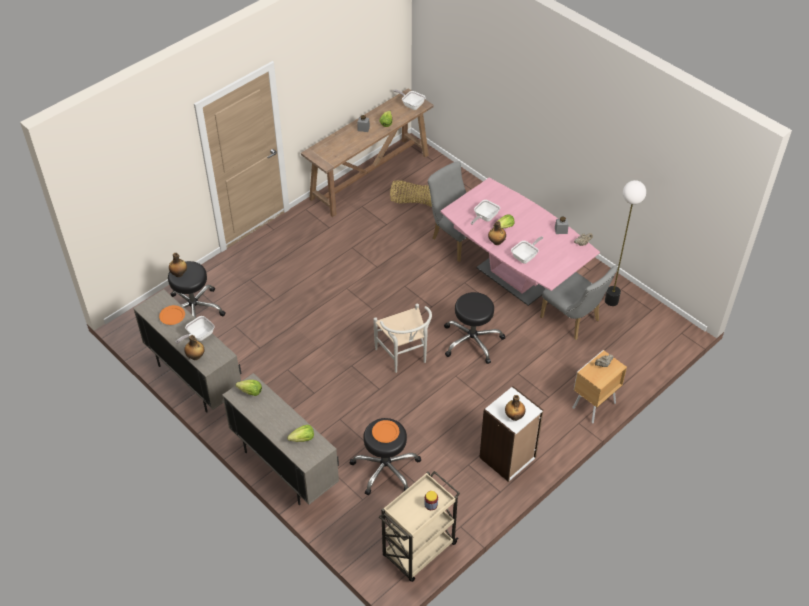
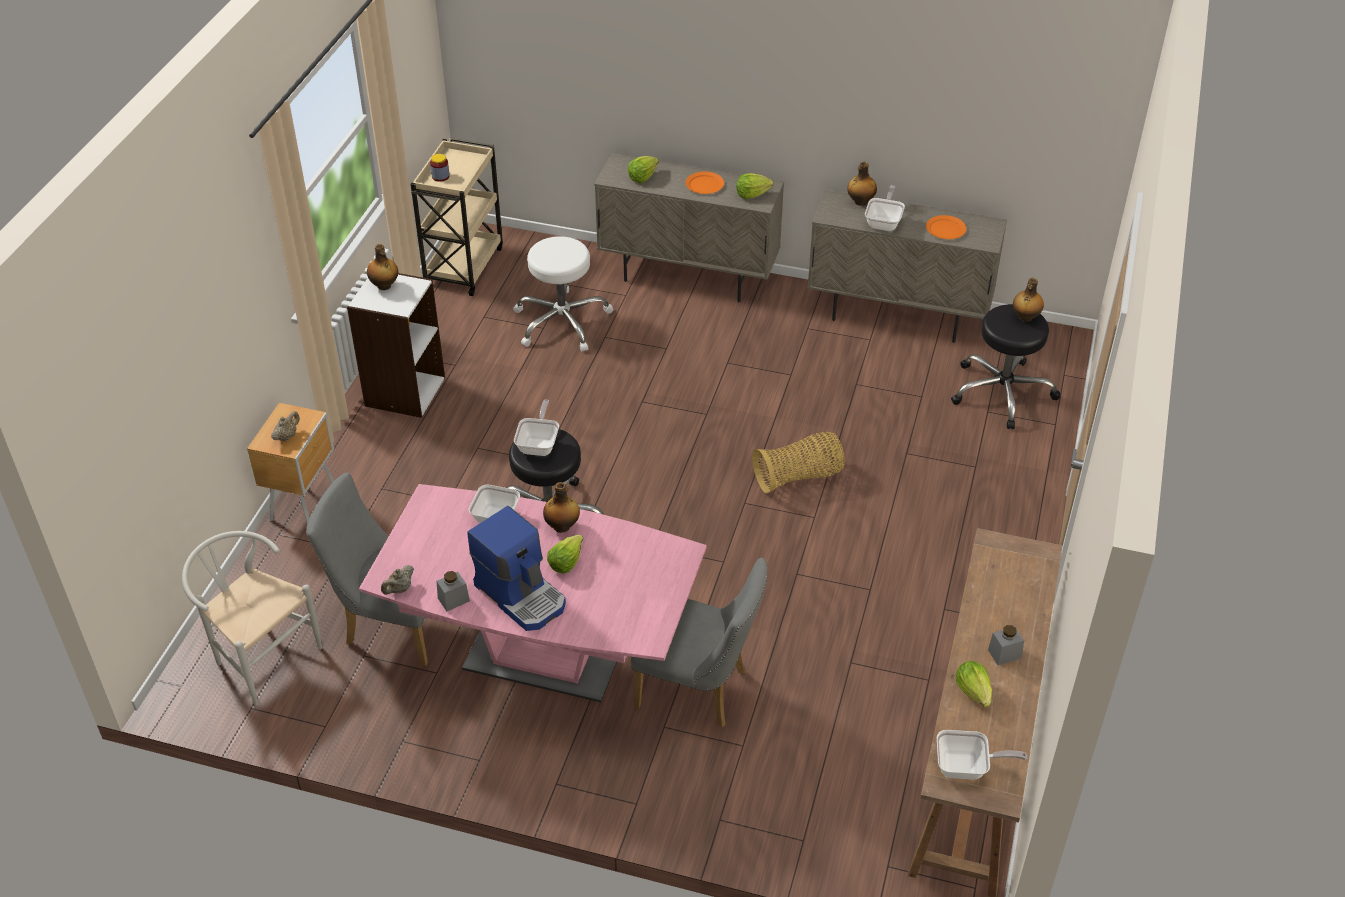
camera: 150 degrees right, 5 degrees down
(385, 432) = (558, 254): orange plate -> orange plate (704, 184)
(386, 468) = (561, 322): black stool -> white stool
(404, 357) = (638, 455): white chair -> white chair (260, 656)
(411, 201) = (846, 735): basket -> basket (799, 477)
(484, 218) = (614, 564): frying pan -> frying pan (539, 444)
(531, 221) = (522, 595): none -> coffee machine
(611, 301) = (336, 693): floor lamp -> none

